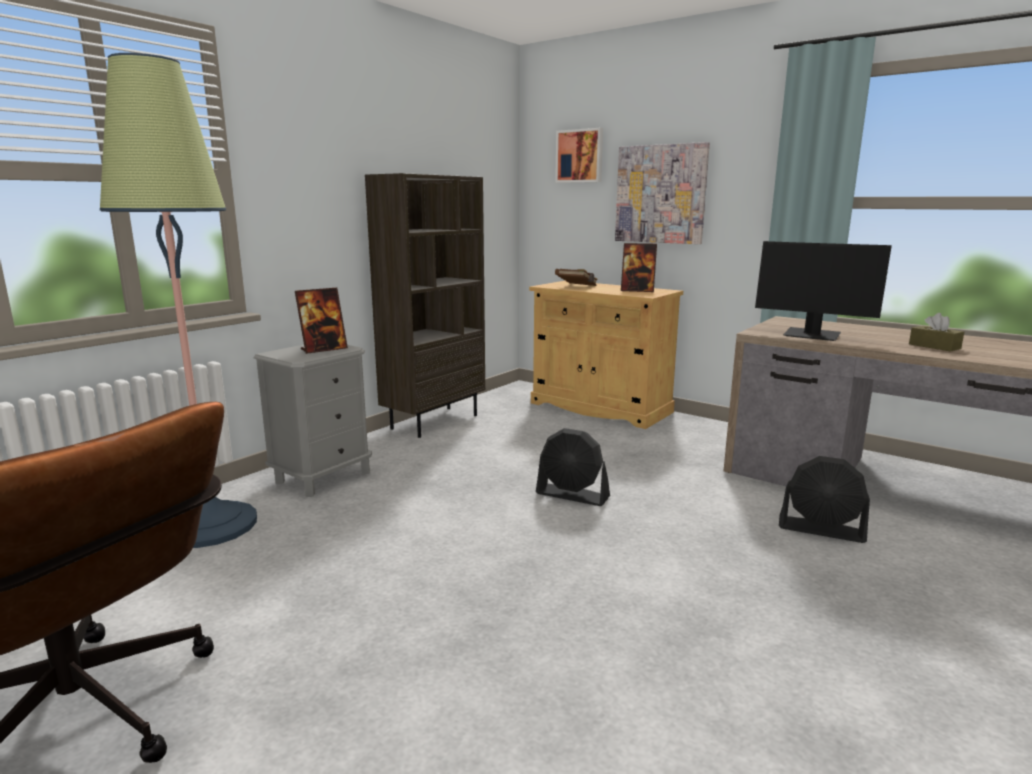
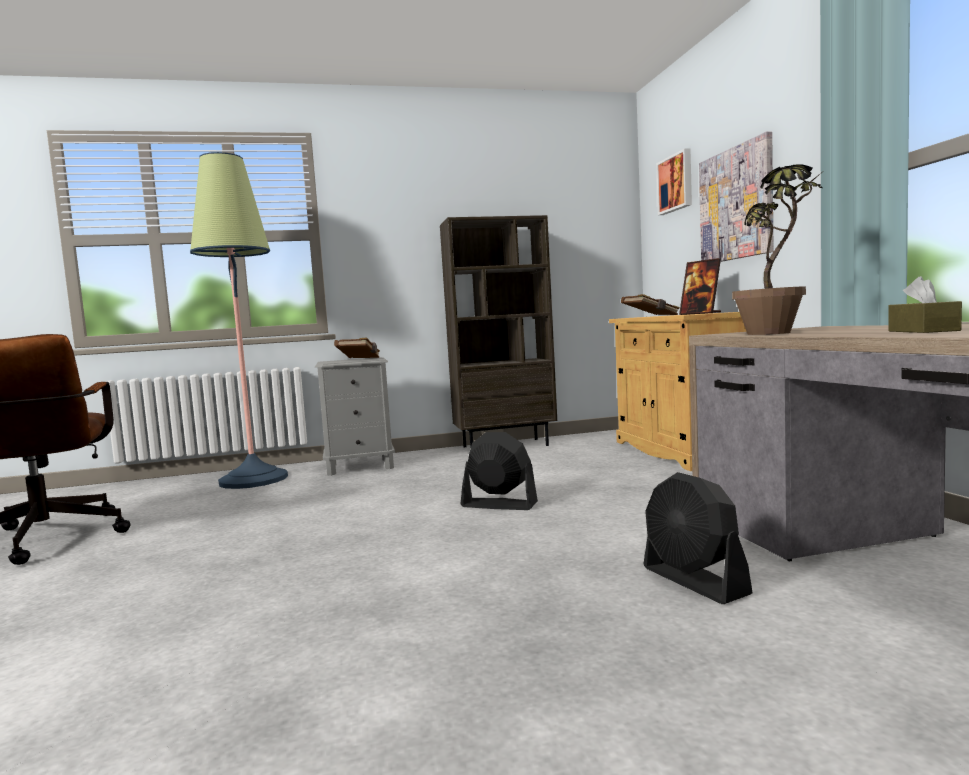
camera: 40 degrees right, 10 degrees down
(323, 349) = (360, 359): picture frame -> brown book
(572, 495) = (498, 504): black fan -> black fan turned 135 degrees clockwise
(812, 335) = (778, 332): monitor -> potted plant

